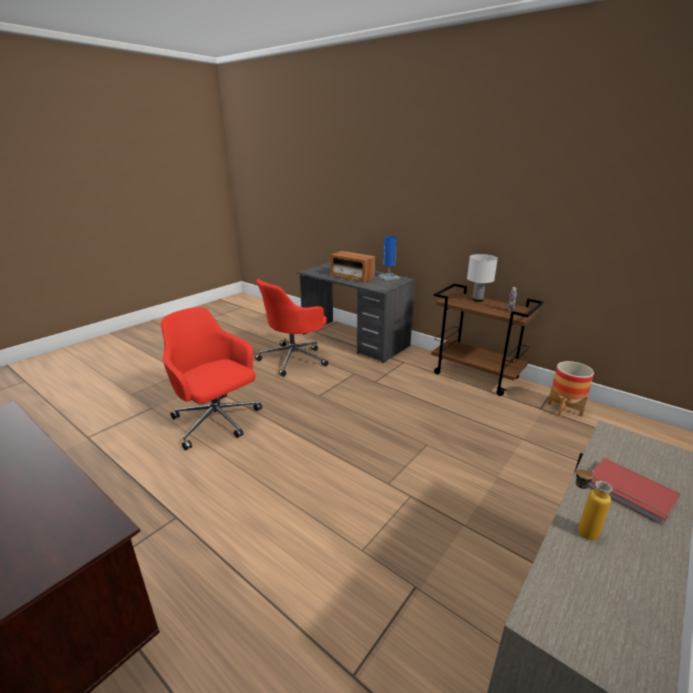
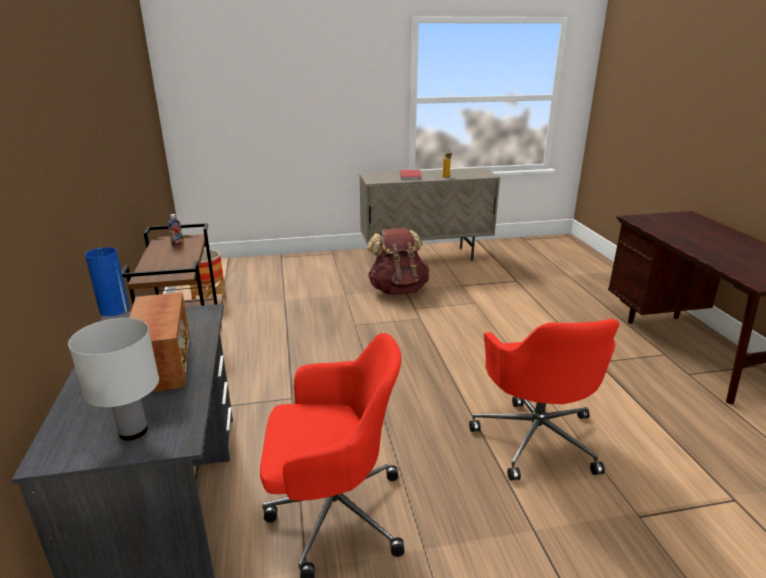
camera: 140 degrees left, 0 degrees up
(468, 519) = (398, 290): none -> brown backpack
(477, 299) = (153, 264): white table lamp -> white table lamp (132, 431)

